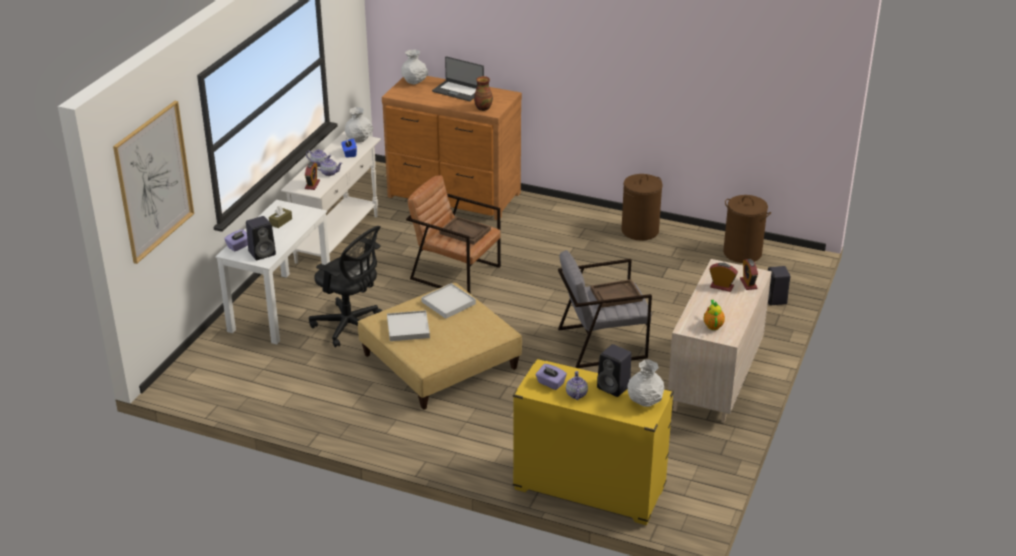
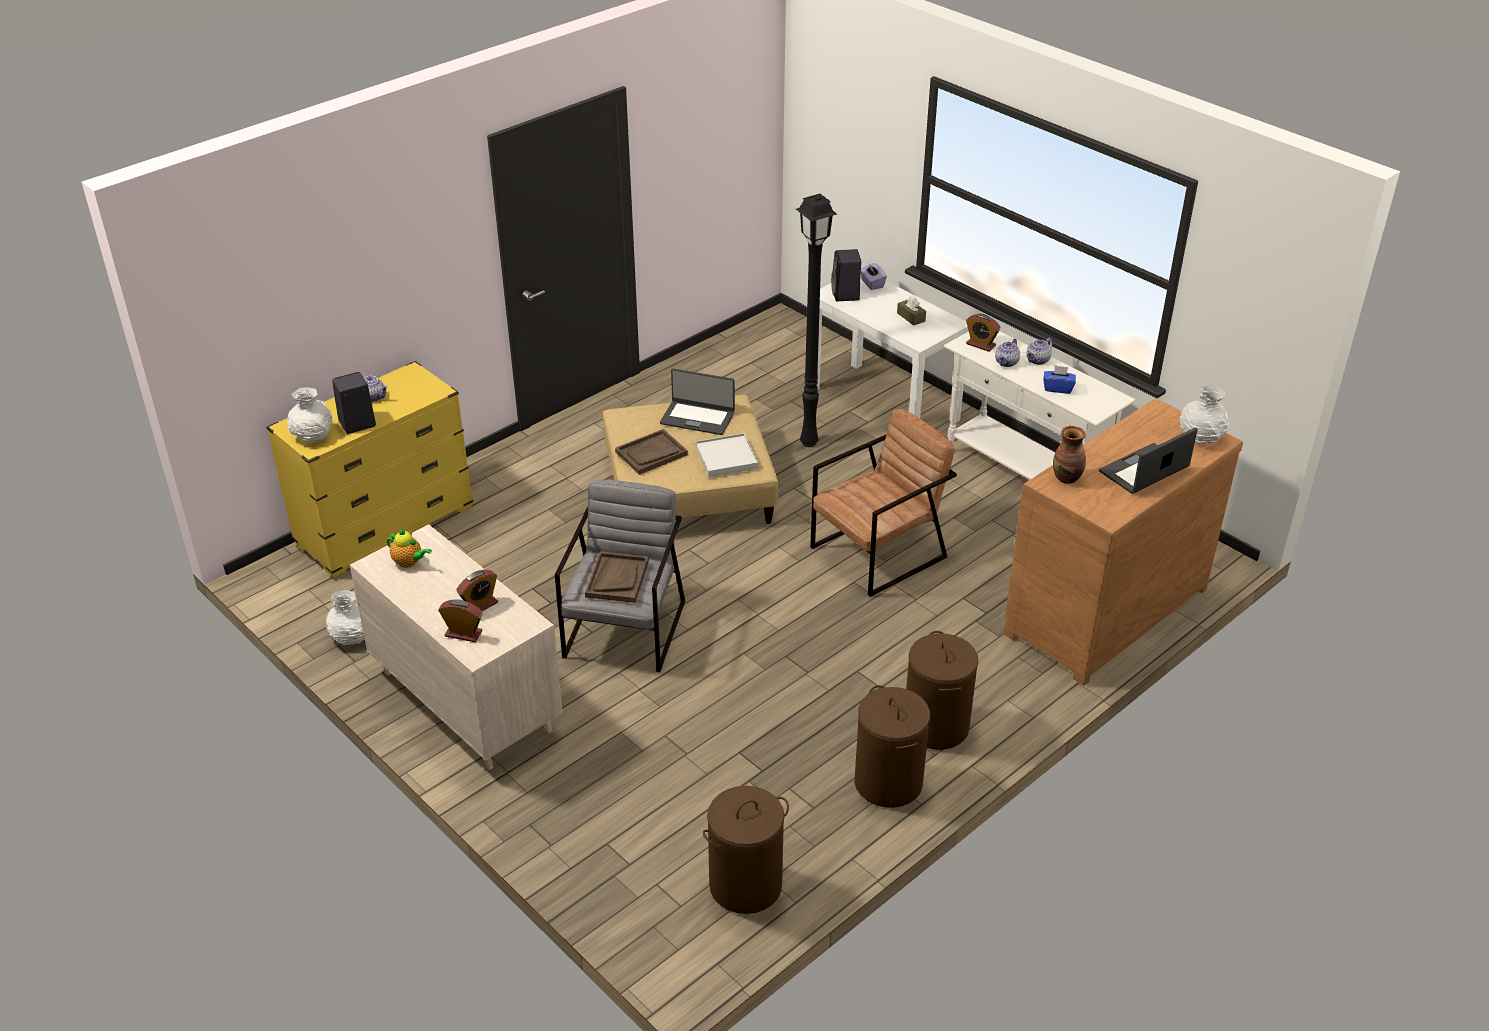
camera: 115 degrees right, 5 degrees up
(154, 181) = (841, 122): picture -> none
(350, 327) = (807, 442): black office chair -> black floor lamp
(359, 139) = (1100, 405): white vase -> white vase (351, 638)
(408, 328) = (697, 418): white tray -> laptop
(465, 232) = (867, 498): brown tray -> brown tray (651, 453)
(550, 383) = (407, 387): purple tissue box -> none
(588, 226) = (936, 727): none -> brown laundry basket
(775, 300) = (589, 860): black speaker -> none

